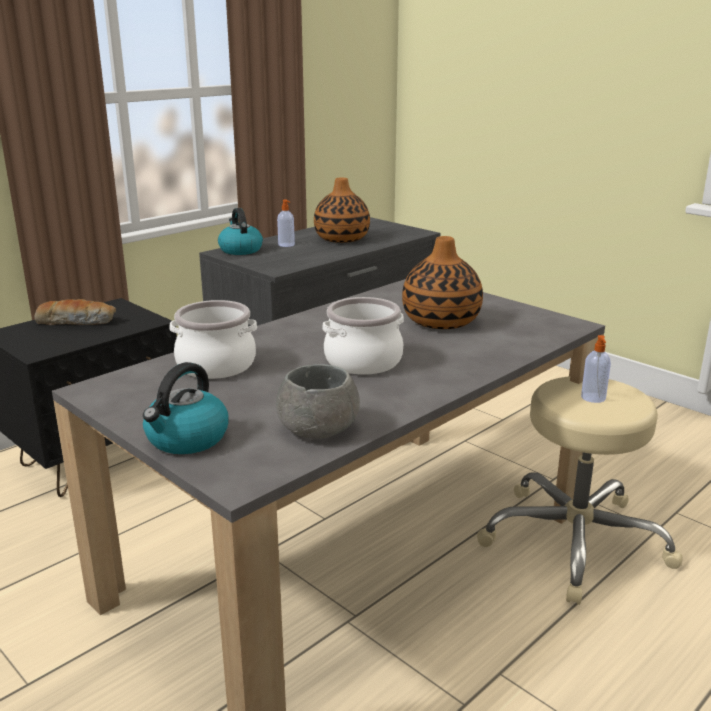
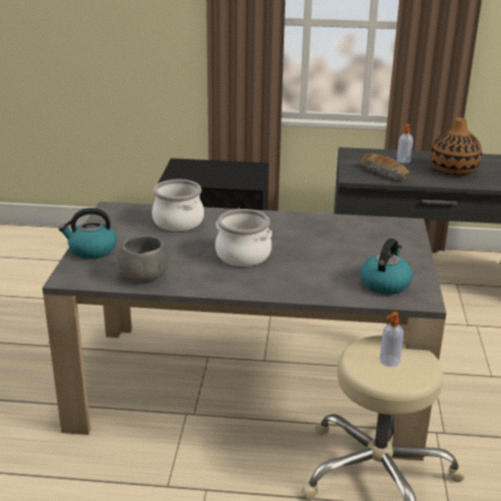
camera: 50 degrees right, 5 degrees up
(77, 322) = (219, 169): bread -> bread (384, 173)
(240, 250) = (365, 154): kettle -> kettle (385, 283)
(440, 321) = (346, 255): vase -> none

